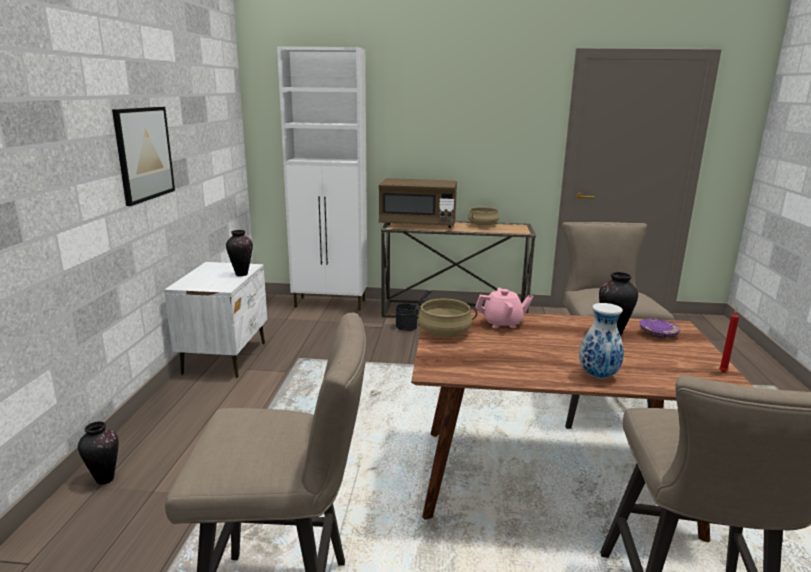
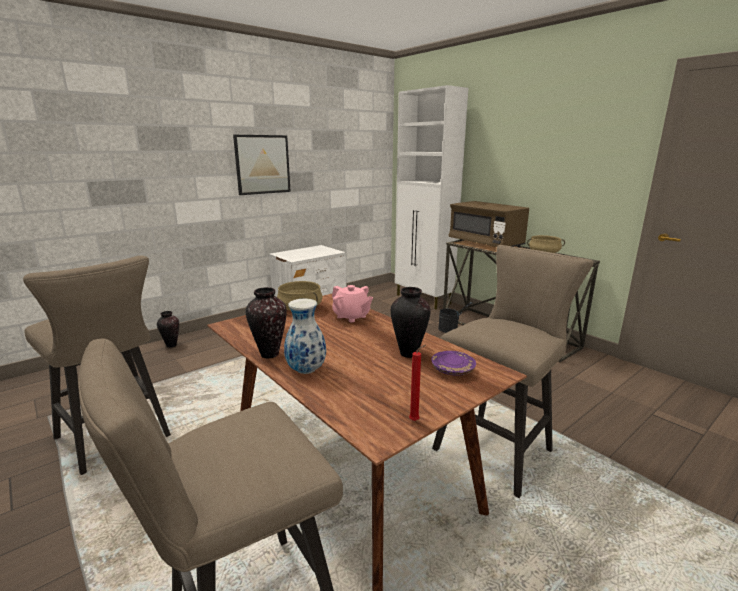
camera: 45 degrees right, 0 degrees up
(241, 274) = (320, 254): vase -> vase (270, 354)

